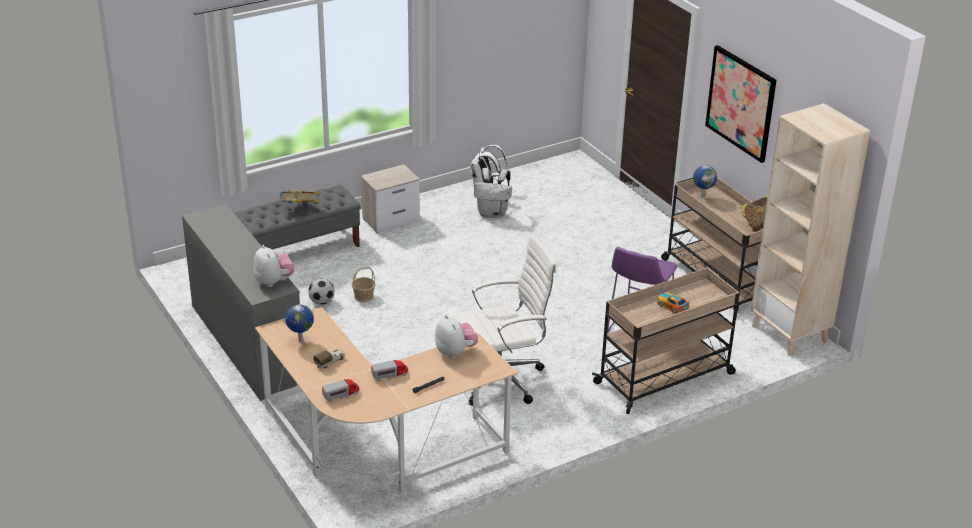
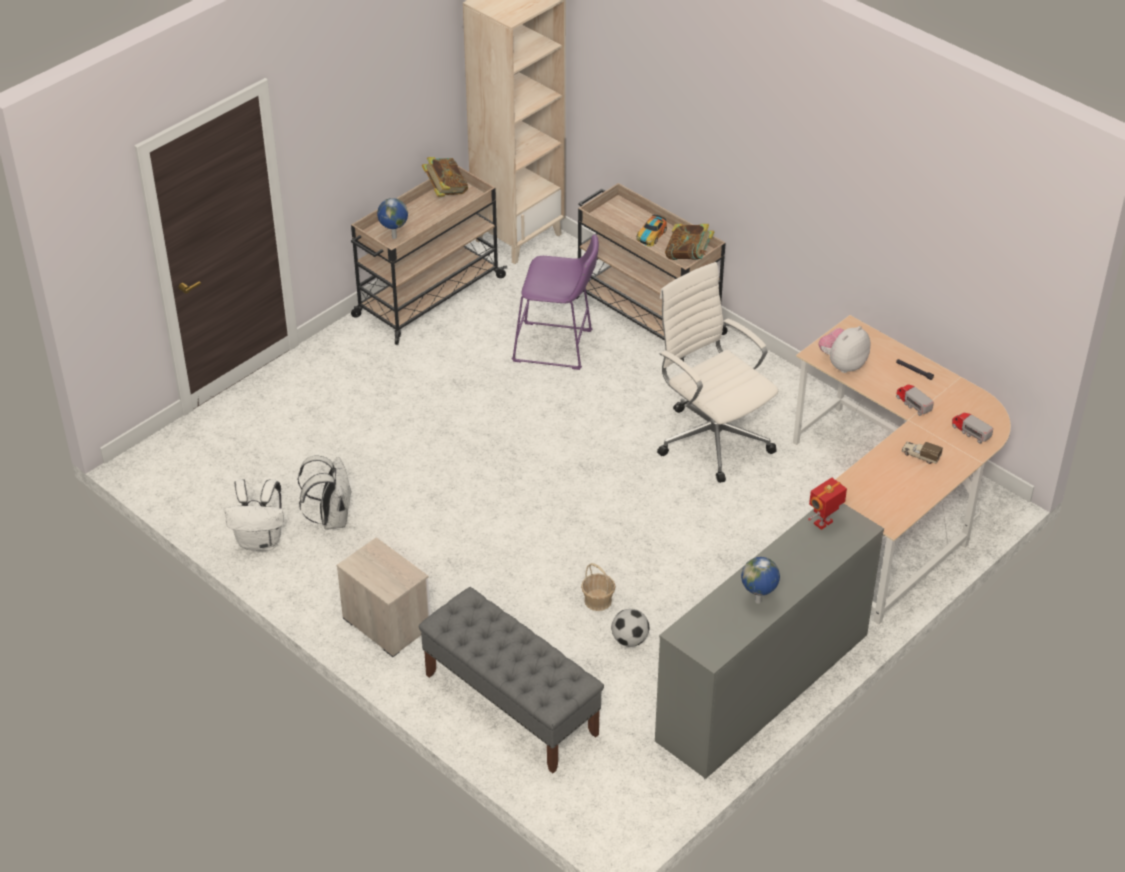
camera: 105 degrees left, 10 degrees up
(273, 281) = (824, 523): plush toy -> toy robot
(300, 209) = (516, 643): book -> book (688, 256)
(300, 341) = (896, 491): globe -> globe (758, 601)
(741, 103) = (357, 115): picture -> none

